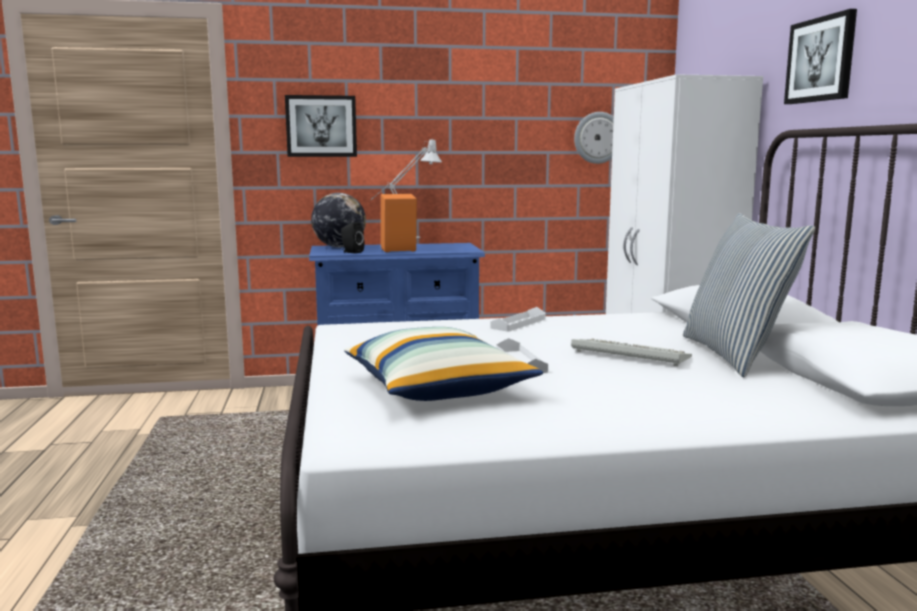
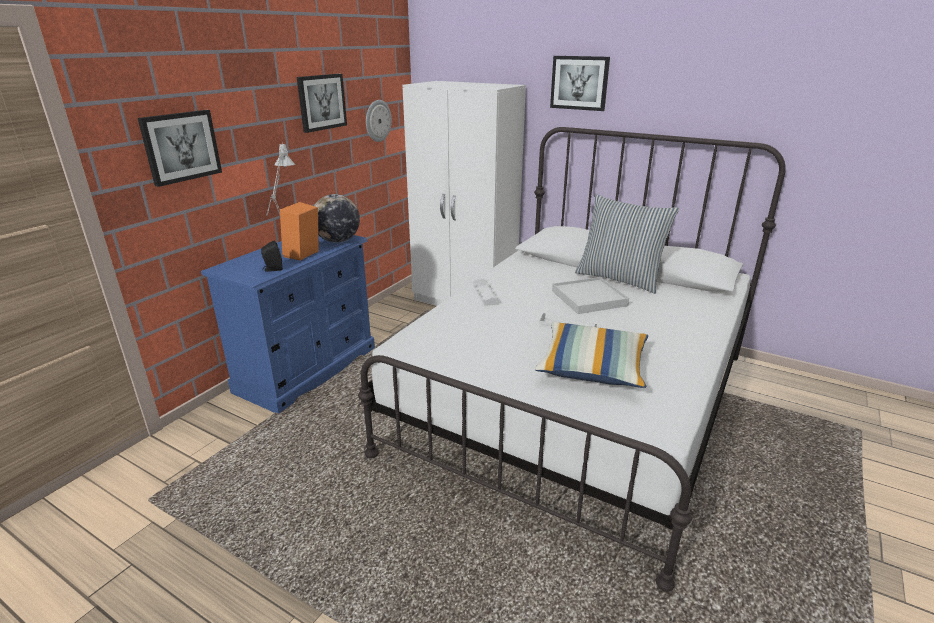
camera: 50 degrees left, 15 degrees up
(339, 247) = (236, 265): globe -> globe (338, 241)
(505, 105) = (321, 102): none -> picture
(627, 355) = (589, 298): keyboard -> white tray

